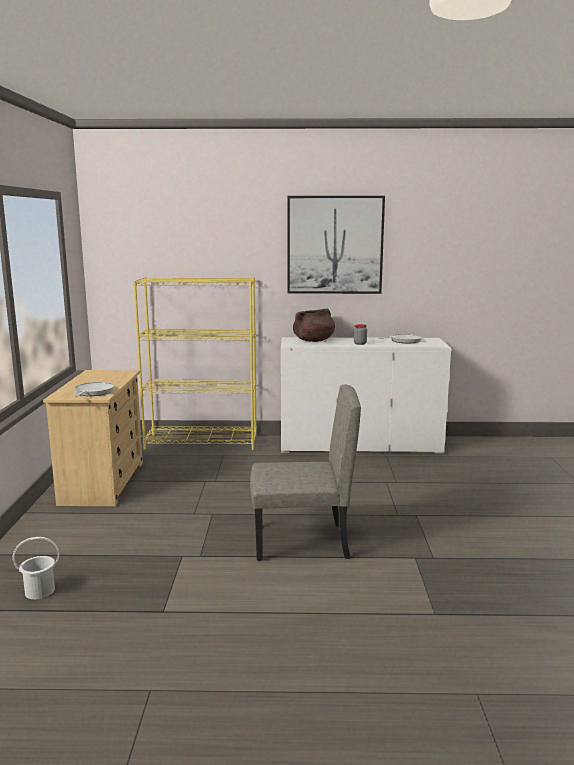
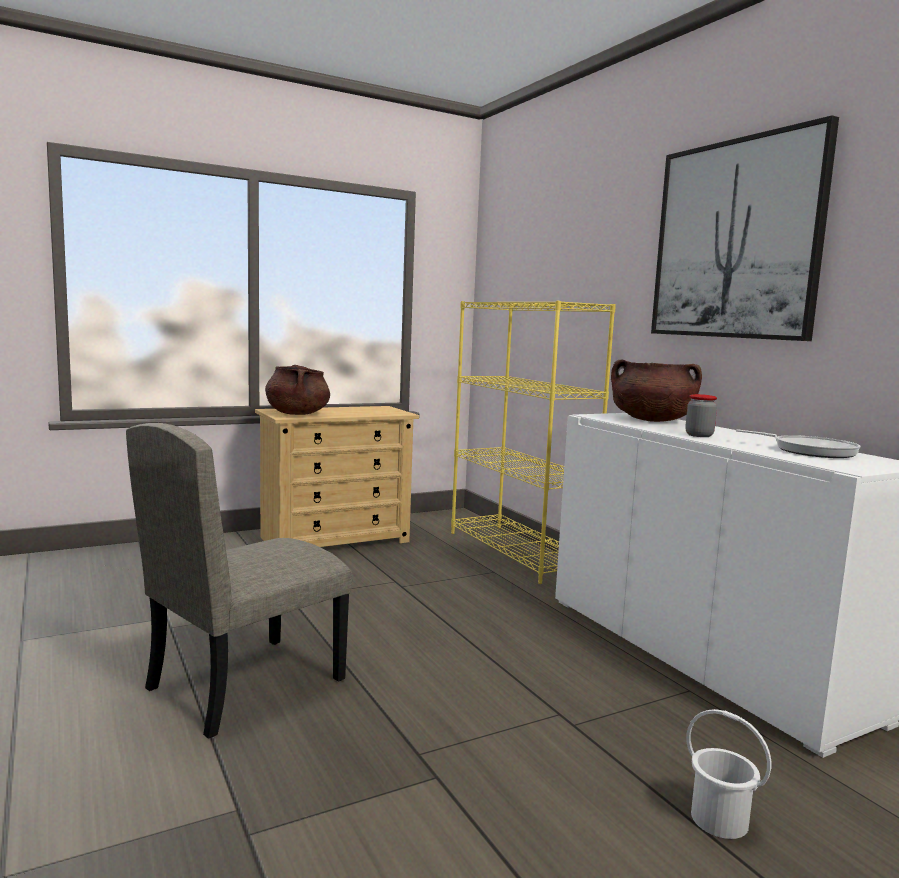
camera: 60 degrees right, 5 degrees down
(39, 591) = (66, 577): white bucket -> white bucket (719, 819)
(93, 392) = (297, 414): frying pan -> brown cooking pot
(301, 542) = (245, 683): beige chair -> beige chair turned 75 degrees clockwise

